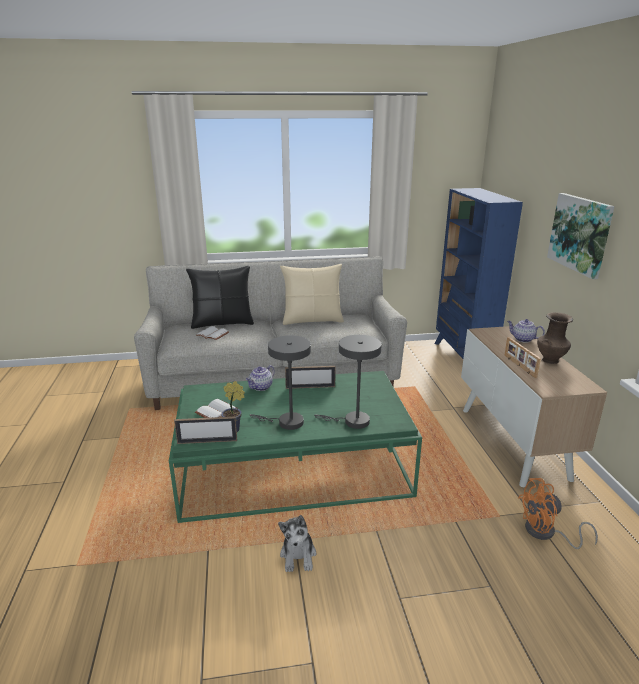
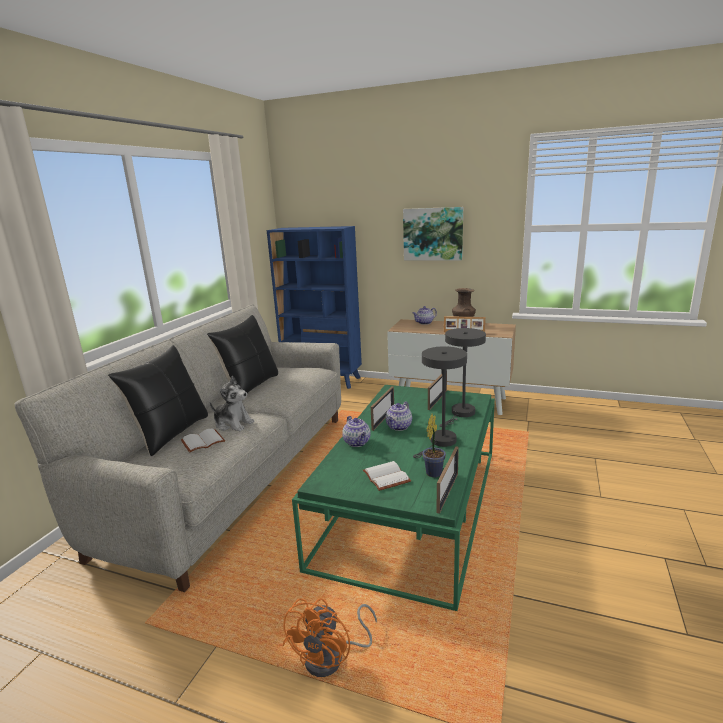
camera: 60 degrees left, 5 degrees down
(298, 555) = (539, 533): plush toy -> plush toy (233, 424)
(300, 397) = (399, 427): none -> teapot
(312, 320) = (250, 386): beige pillow -> black pillow
(372, 403) = (437, 400): none -> picture frame
(546, 533) = (551, 423): orange fan -> orange fan (332, 657)

